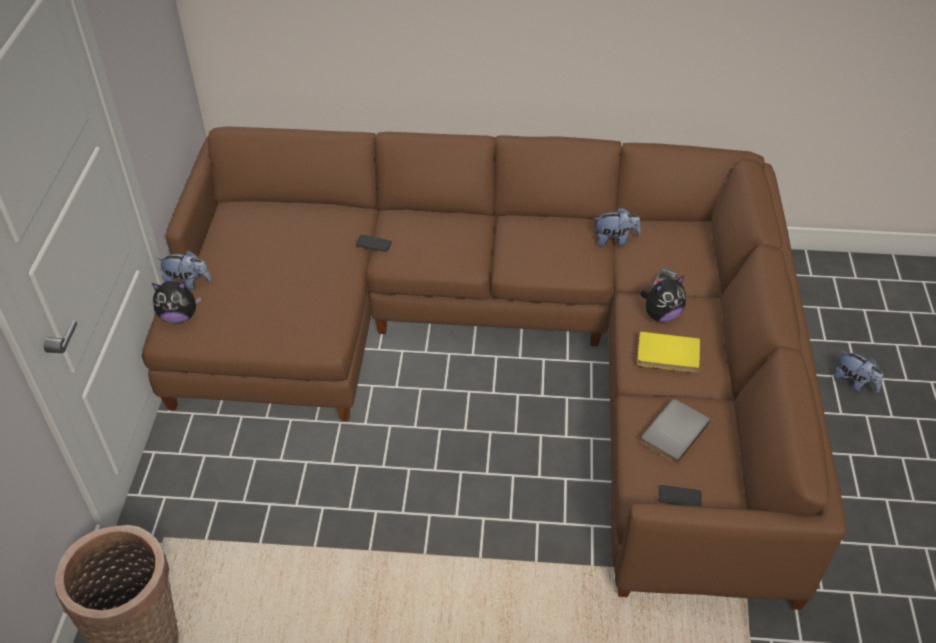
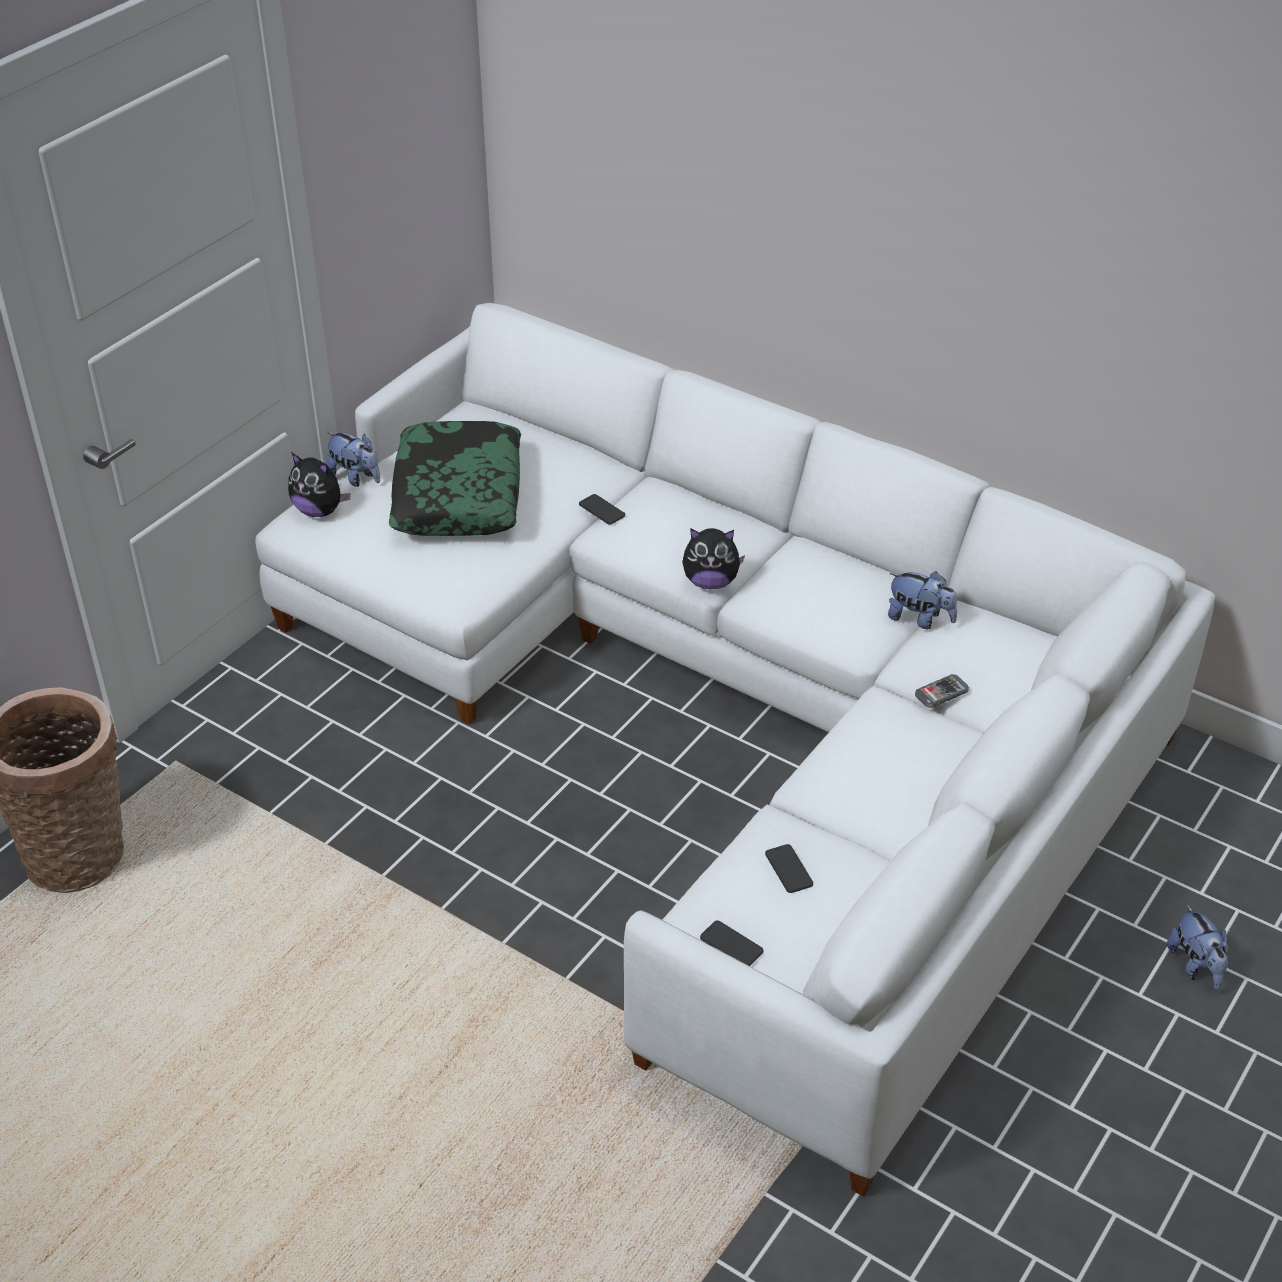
camera: 30 degrees right, 5 degrees down
(271, 268) = (457, 494): none -> pillow
(506, 346) = (731, 718): brown sofa -> white sofa
(661, 315) = (899, 730): plush toy -> plush toy (710, 582)
(668, 356) = (862, 780): yellow book -> none
(672, 431) = (788, 869): grey book -> phone

